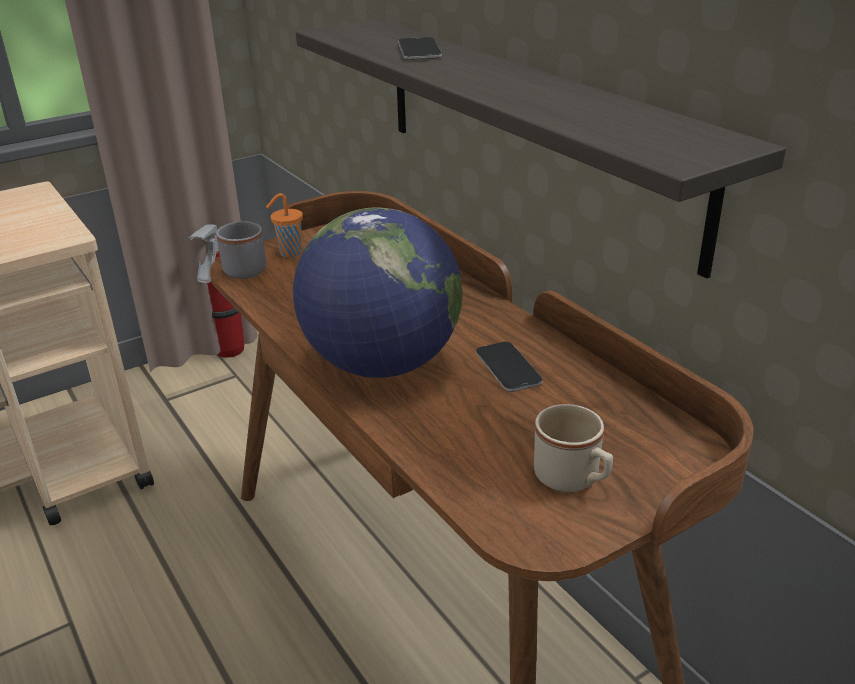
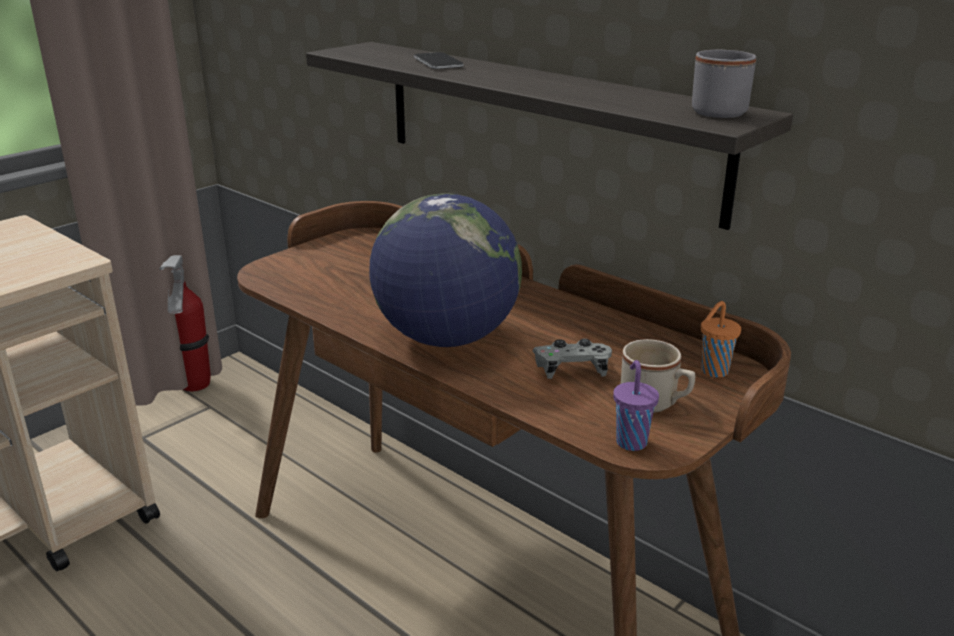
camera: 15 degrees left, 5 degrees down
(246, 267) = (274, 274): grey mug -> grey mug (715, 110)
(289, 253) = (309, 260): orange cup -> orange cup (713, 372)
(497, 423) = (571, 371): none -> grey game controller
(508, 368) = (558, 330): phone -> none
(521, 527) = (631, 441): none -> purple cup

